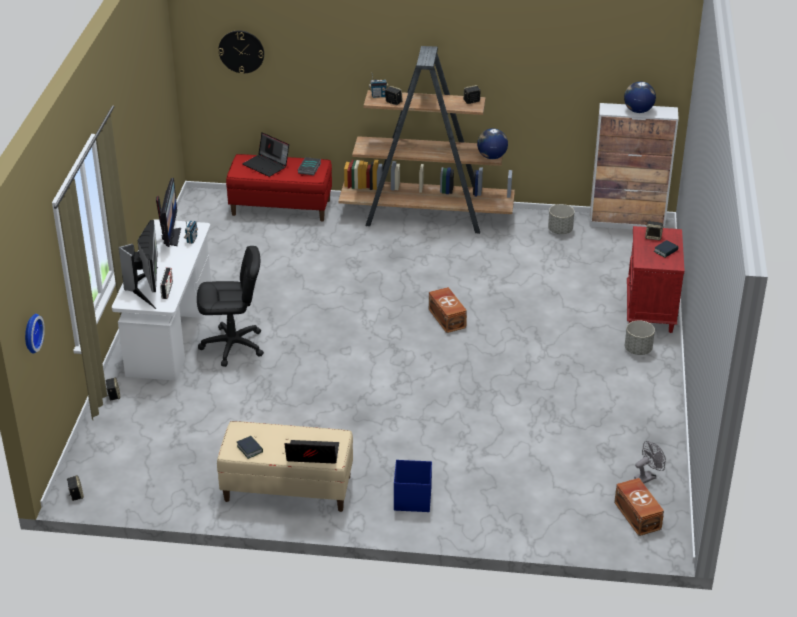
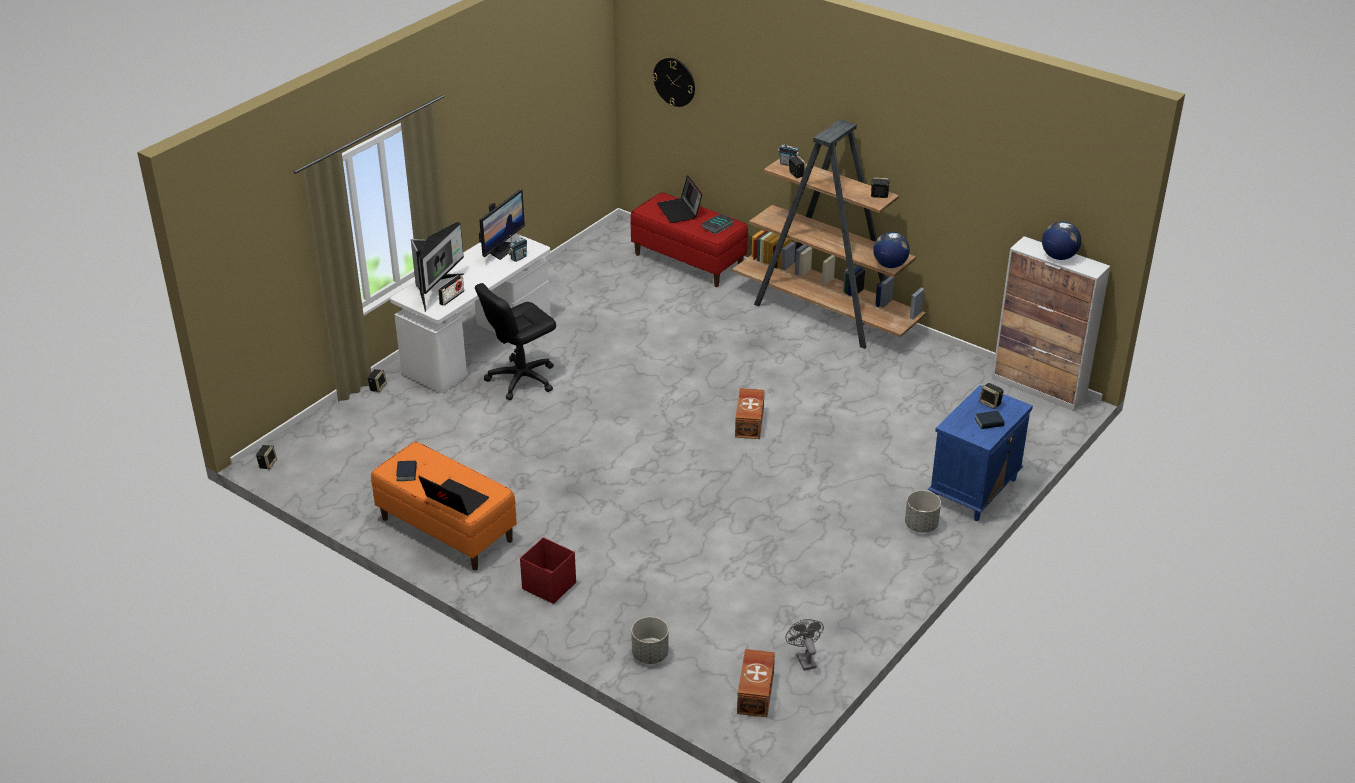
camera: 30 degrees right, 0 degrees up
(31, 333) = (238, 288): wall clock -> none
(233, 346) = (521, 379): black office chair -> black office chair turned 120 degrees clockwise
(287, 489) = (446, 530): beige bench -> orange bench
(412, 499) = (548, 585): blue storage box -> red storage box
(560, 230) = (954, 373): grey planter -> grey planter (649, 654)
(647, 477) = (804, 659): grey fan -> grey fan turned 105 degrees counterclockwise
(650, 311) = (974, 491): red nightstand -> blue nightstand

